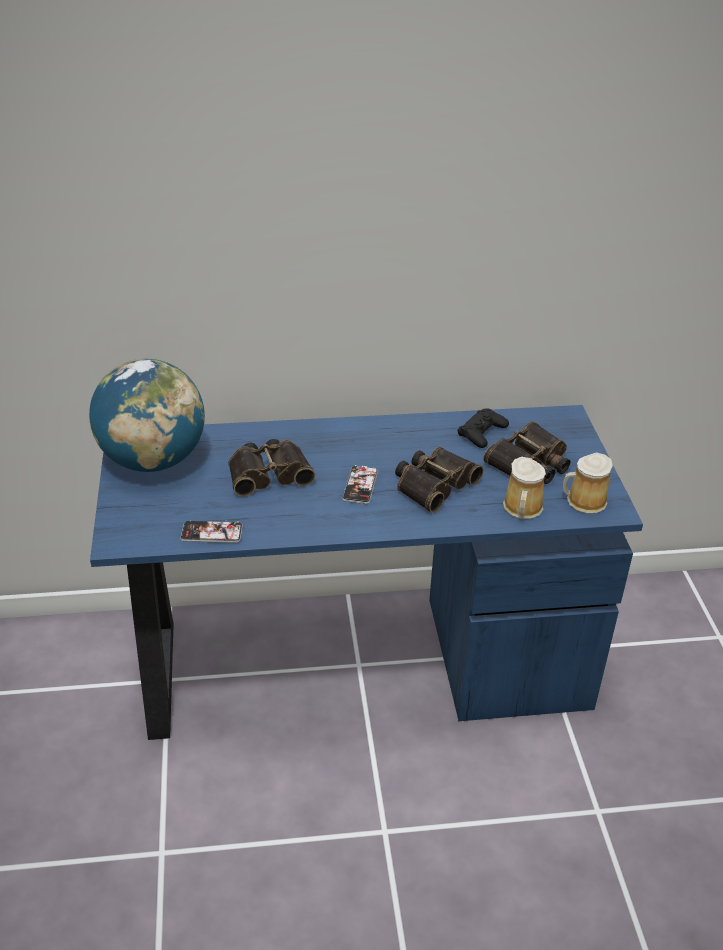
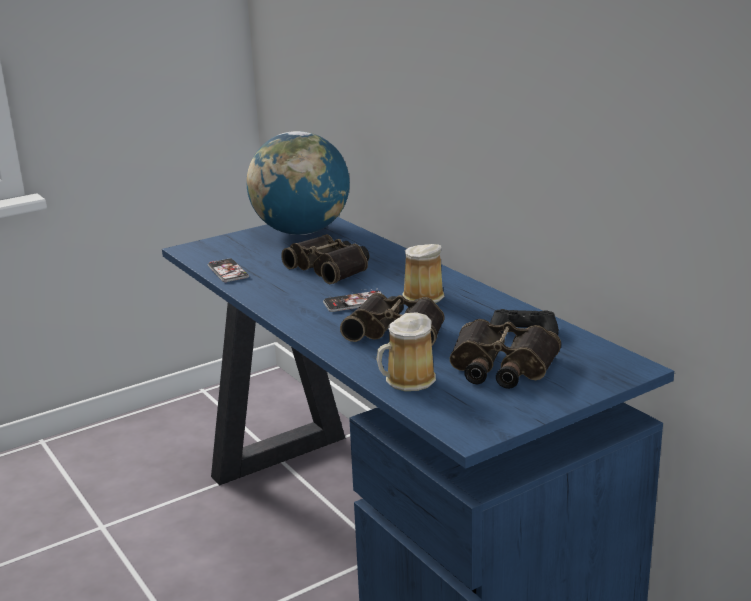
camera: 65 degrees right, 15 degrees down
(583, 501) = (464, 410): mug -> mug (422, 296)

